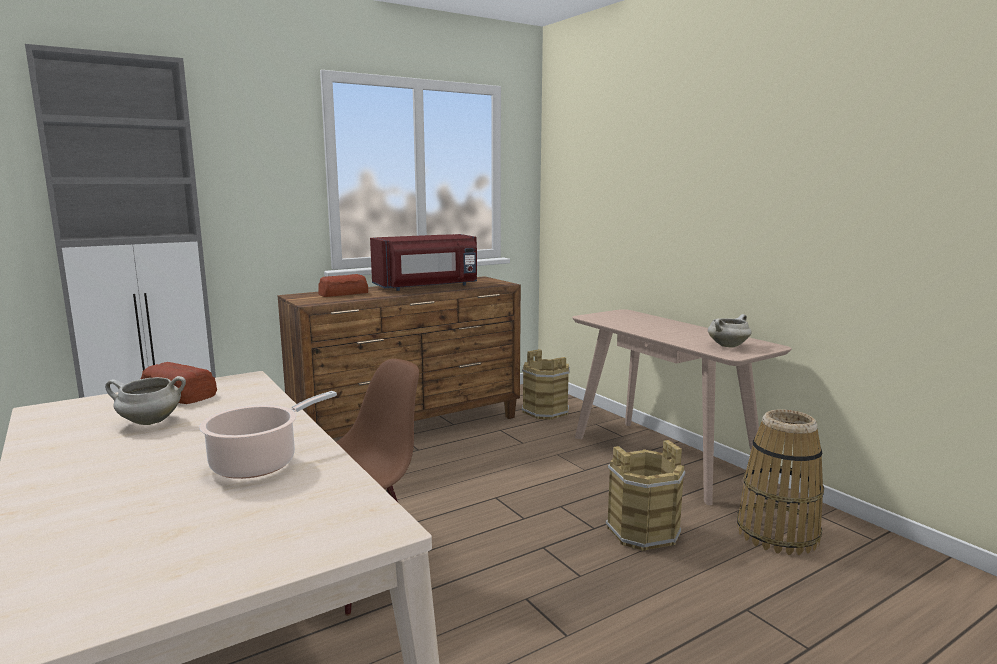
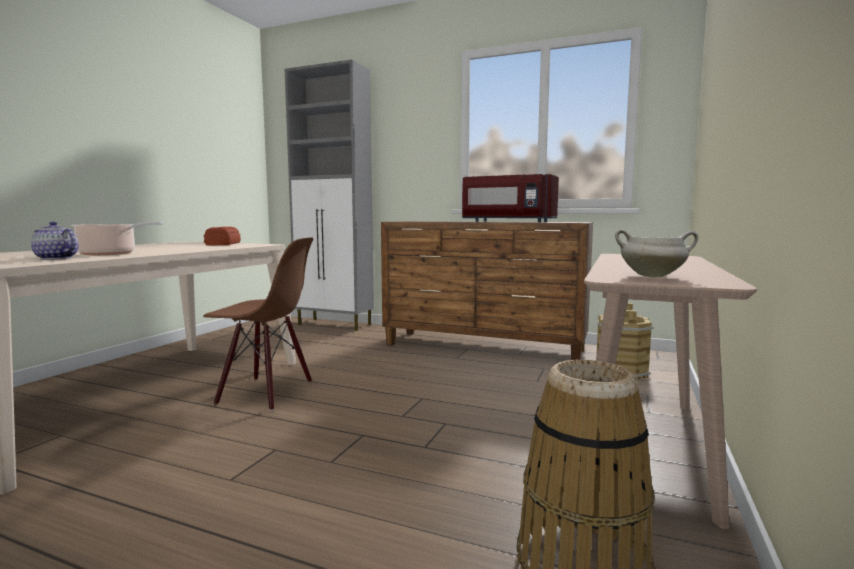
camera: 55 degrees right, 5 degrees down
(149, 422) = (172, 246): white cooking pot -> none
(292, 496) = (55, 258): none -> teapot
(344, 293) = (438, 221): bread -> none
(642, 531) = (451, 471): brown bucket -> none

